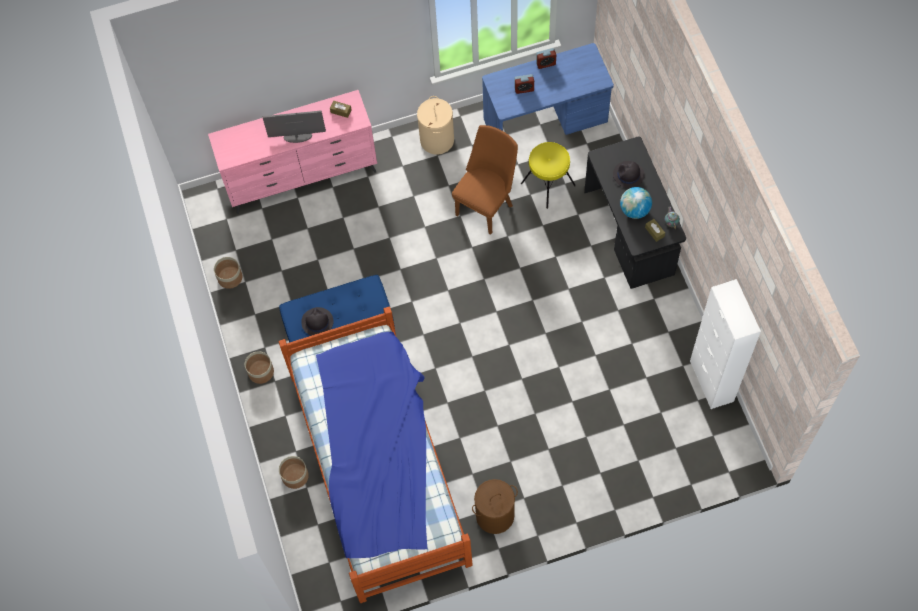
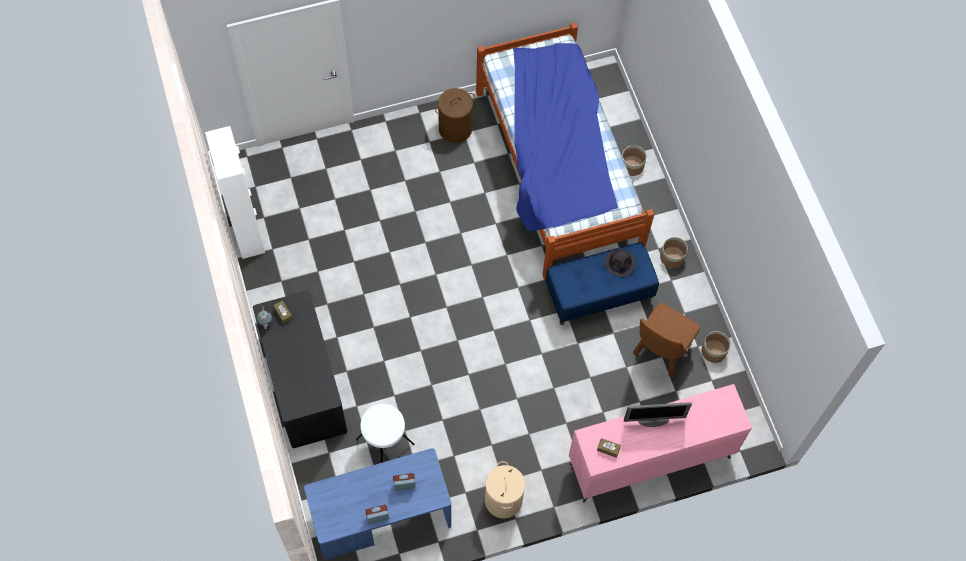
camera: 175 degrees right, 0 degrees up
(486, 206) = (451, 419): brown chair -> brown chair (659, 353)
(548, 184) = (385, 441): yellow stool -> white stool
(628, 175) = (301, 376): black hat -> none
(634, 210) = (300, 337): globe -> none

